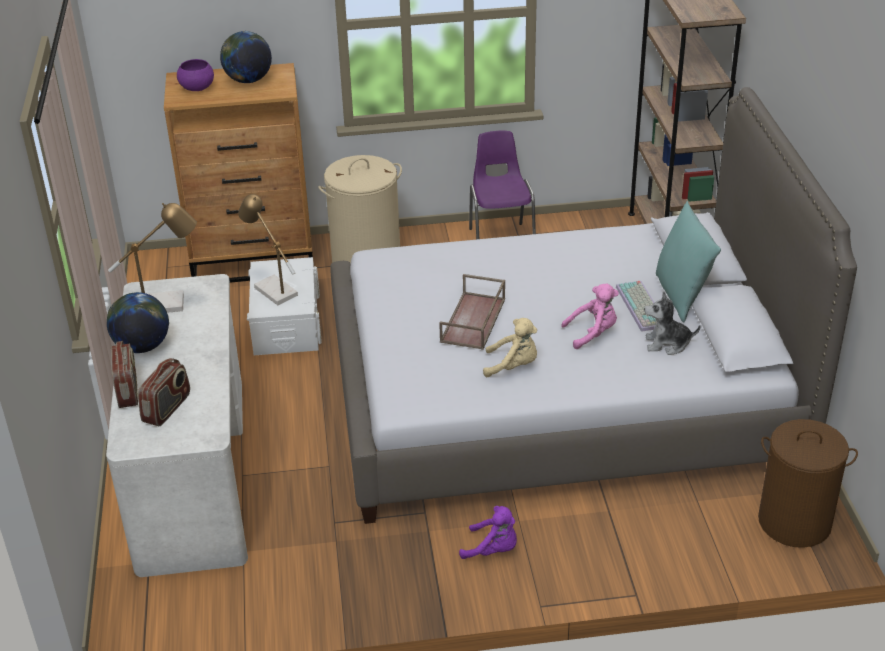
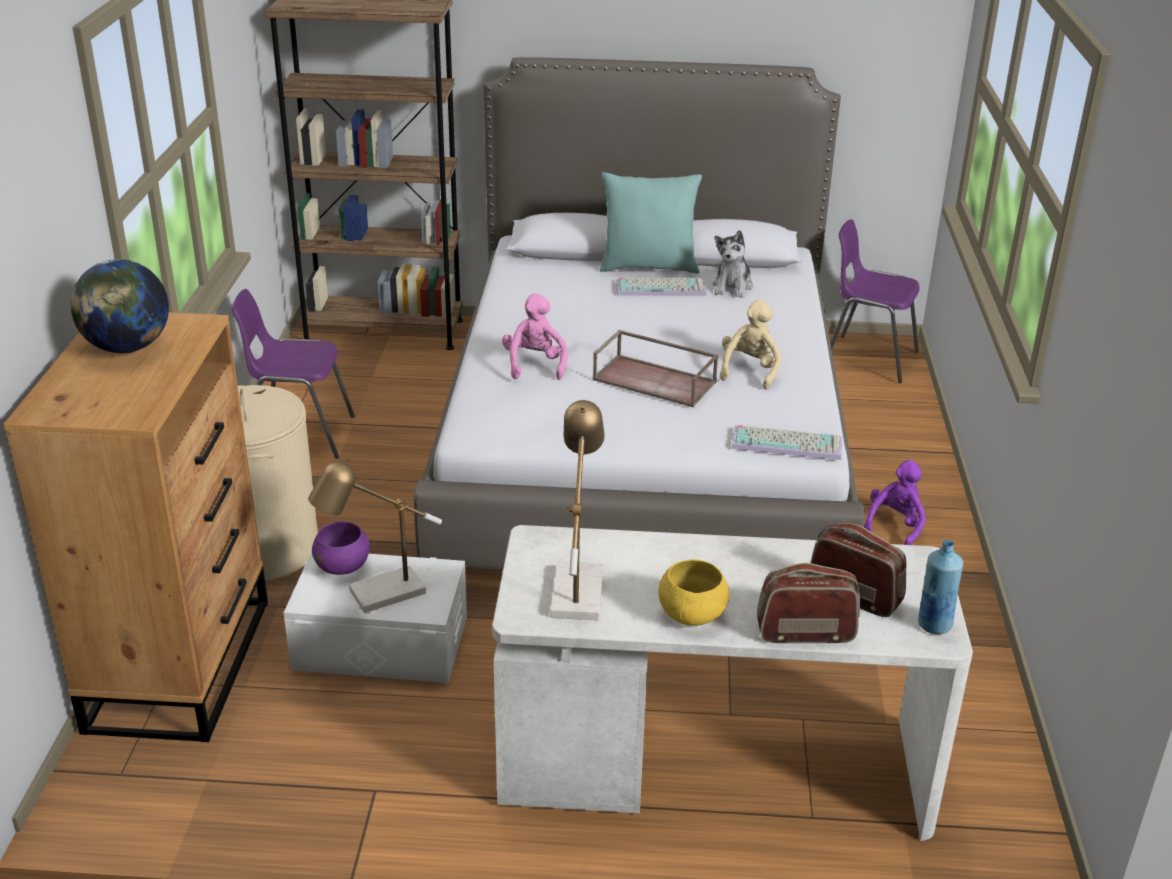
camera: 80 degrees left, 5 degrees down
(139, 443) = (934, 625): none -> blue bottle
(142, 347) = (691, 615): globe -> yellow bowl
(197, 88) = (108, 395): purple bowl -> purple bowl (343, 567)
(403, 393) = (788, 443): none -> keyboard
(593, 333) = (701, 319): pink plush toy -> pink plush toy (535, 365)
(795, 522) = (867, 358): brown laundry basket -> purple chair

